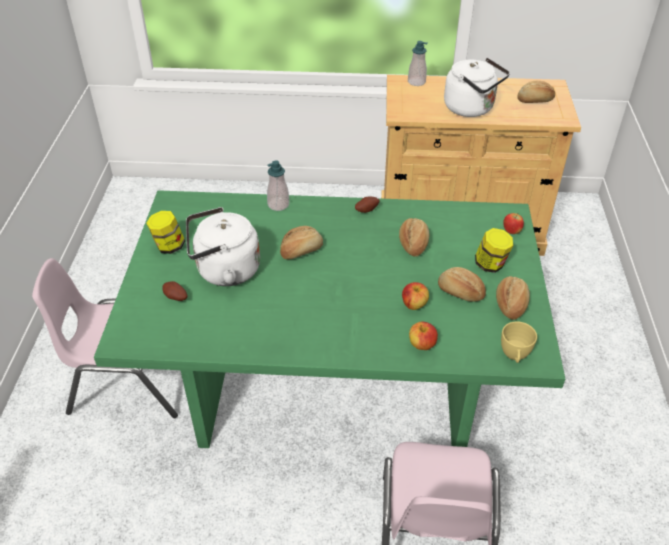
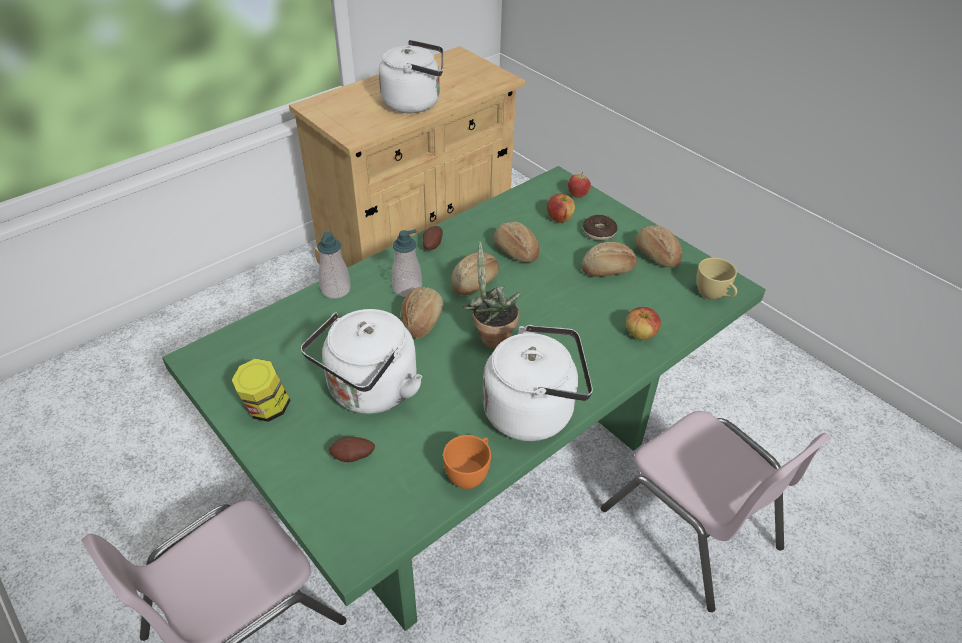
camera: 45 degrees left, 0 degrees up
(217, 347) = (470, 473): none -> orange cup
(293, 341) = (534, 411): none -> white kettle
(327, 284) = (491, 336): none -> potted plant
(414, 305) = (588, 305): apple -> apple (559, 218)
(416, 82) = (329, 100): soap dispenser -> soap dispenser (407, 288)
(490, 265) = (599, 232): jar -> donut
(535, 100) = (460, 73): bread -> bread (476, 282)

